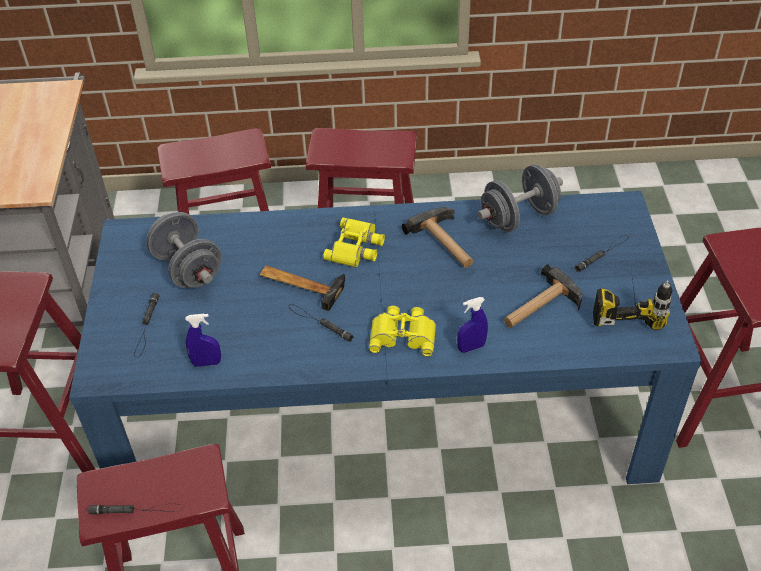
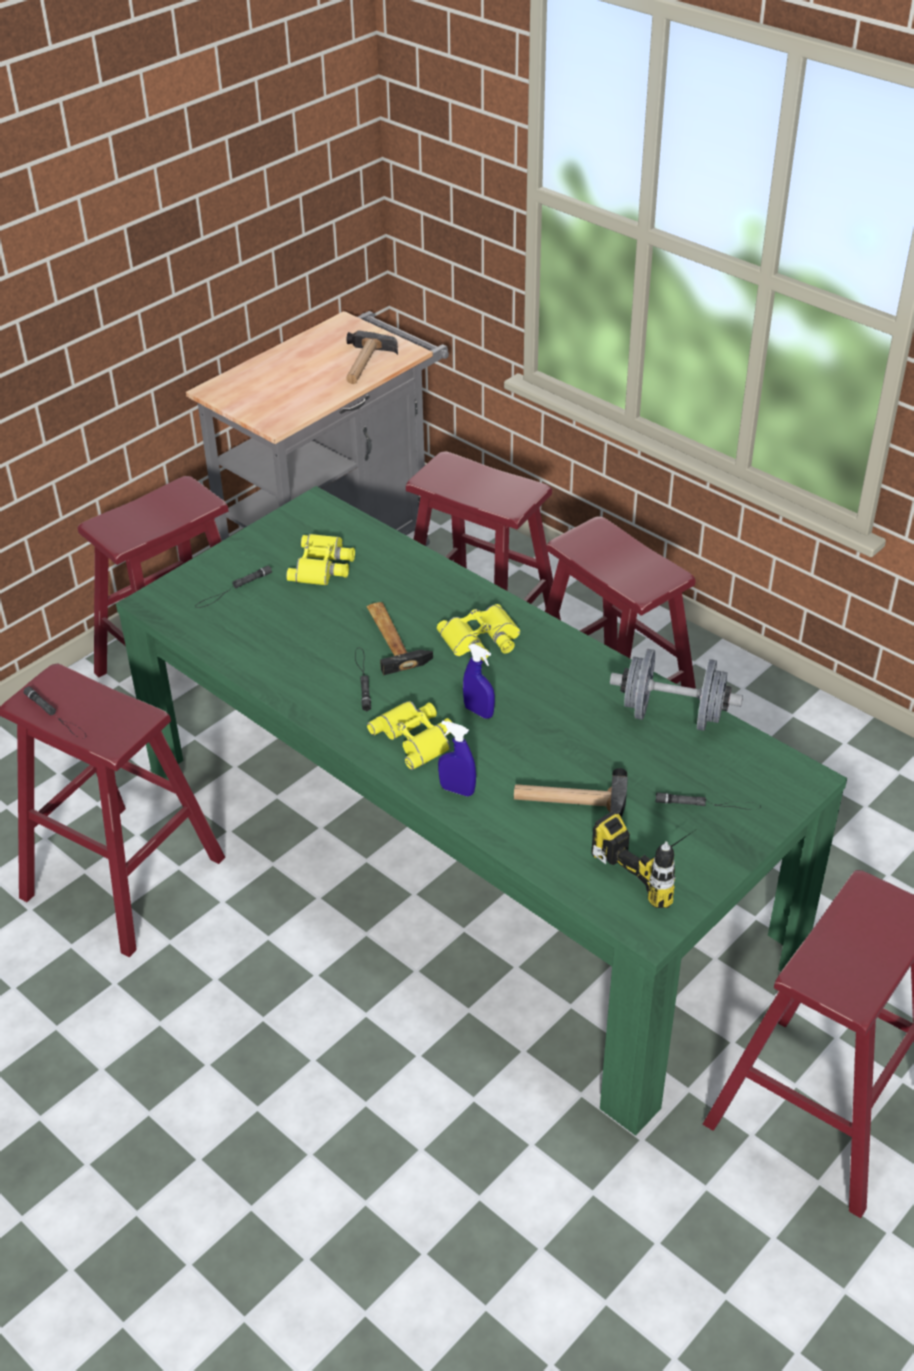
camera: 45 degrees right, 5 degrees down
(188, 269) = (323, 566): grey dumbbell -> yellow binoculars
(206, 363) = (237, 647): blue spray bottle -> blue spray bottle (478, 712)
(384, 408) = (459, 858): blue dining table -> green dining table
(445, 243) = (566, 690): hammer -> hammer (364, 364)

